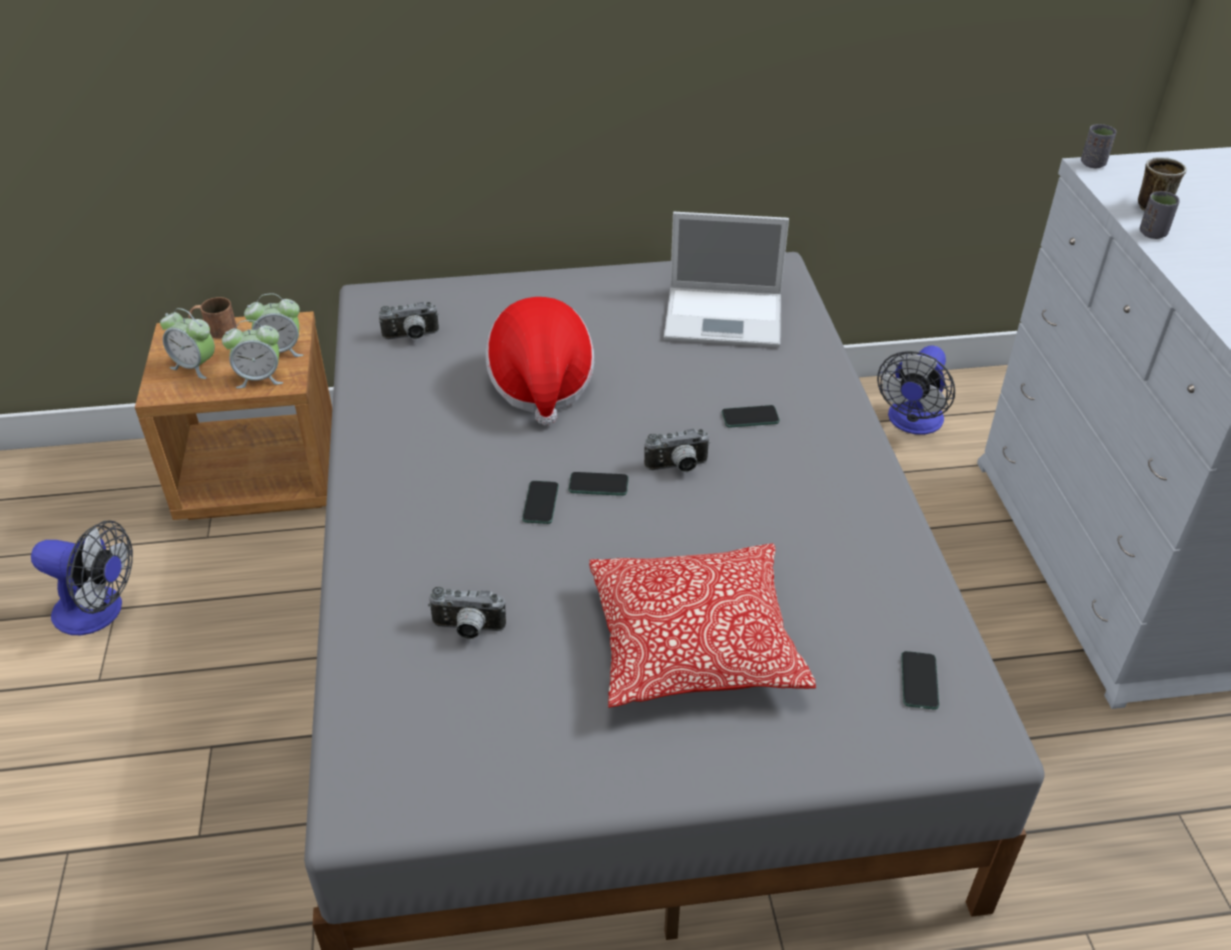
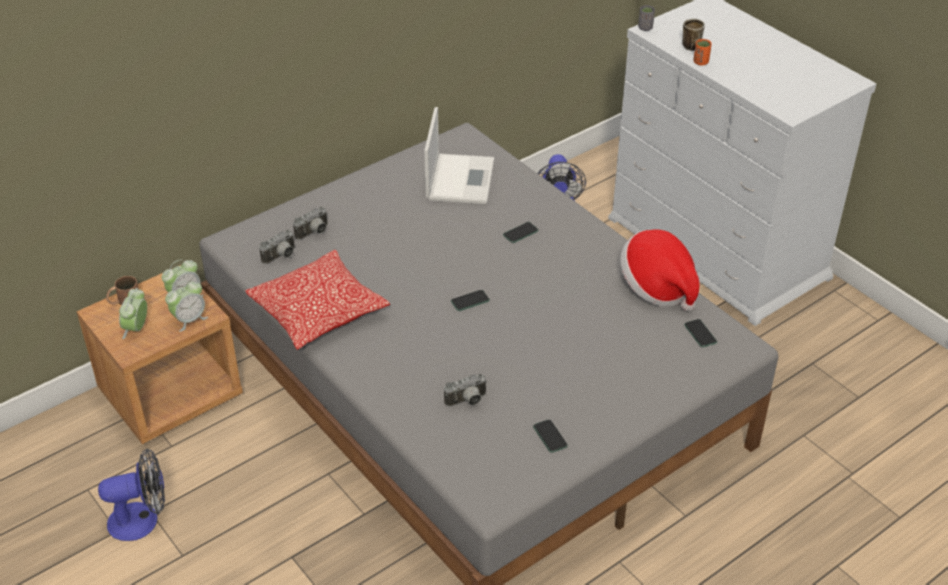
camera: 30 degrees left, 0 degrees up
(195, 366) = (137, 328): alarm clock -> alarm clock turned 105 degrees clockwise
(540, 503) = (447, 323): phone -> phone (550, 436)
(541, 385) = (388, 257): hat -> hat (657, 287)
(678, 468) = (504, 275): camera -> camera (314, 233)
(695, 644) = (585, 360): pillow -> pillow (318, 312)
(726, 317) = (460, 178): laptop -> laptop turned 60 degrees counterclockwise
(1152, 233) = (701, 62): grey cup -> orange cup

